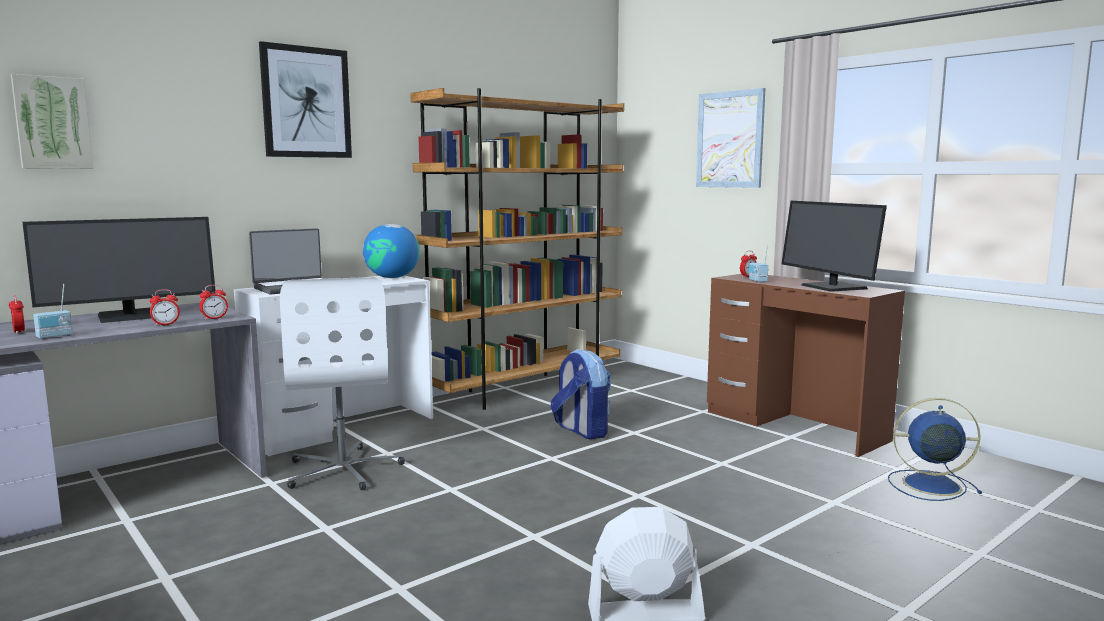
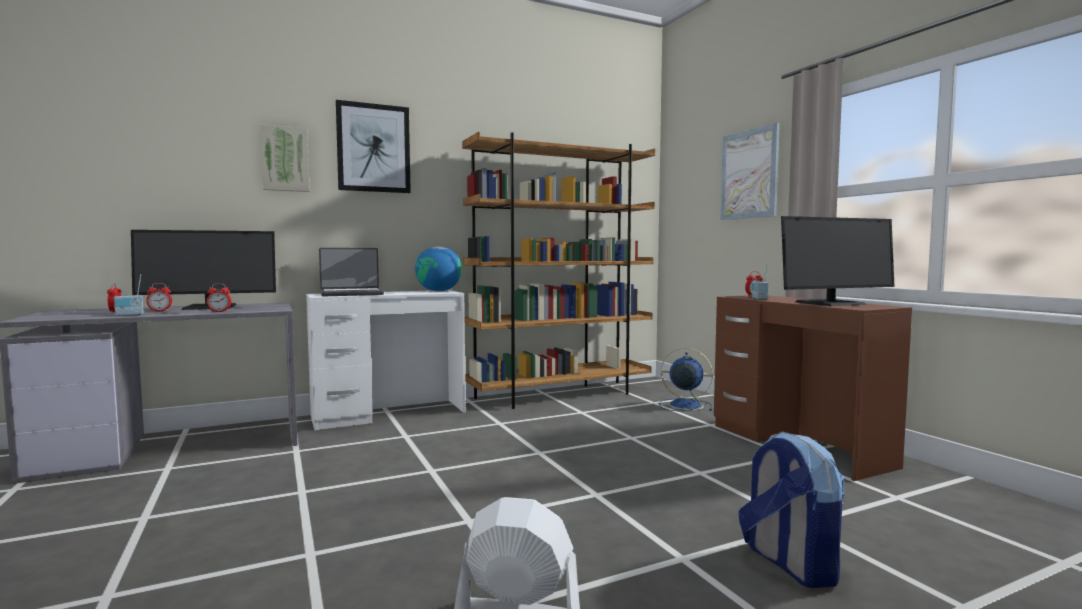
camera: 15 degrees right, 5 degrees down
(52, 123) = (169, 160): picture -> picture (285, 159)
(214, 318) = (262, 310): alarm clock -> alarm clock (160, 311)
(344, 469) = (360, 446): white office chair -> none
(581, 431) = (584, 432): backpack -> backpack (789, 564)
(832, 287) = (831, 303): monitor -> monitor turned 105 degrees counterclockwise
(929, 485) = (927, 518): blue fan -> blue fan (684, 405)

